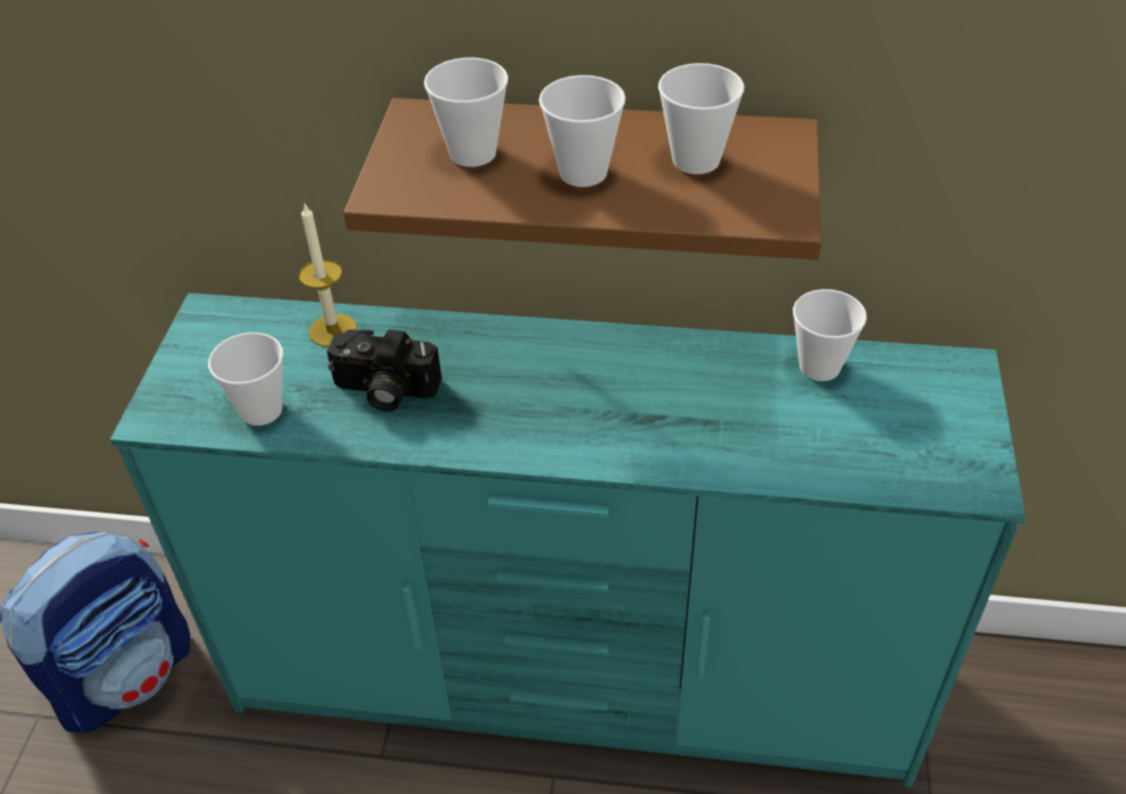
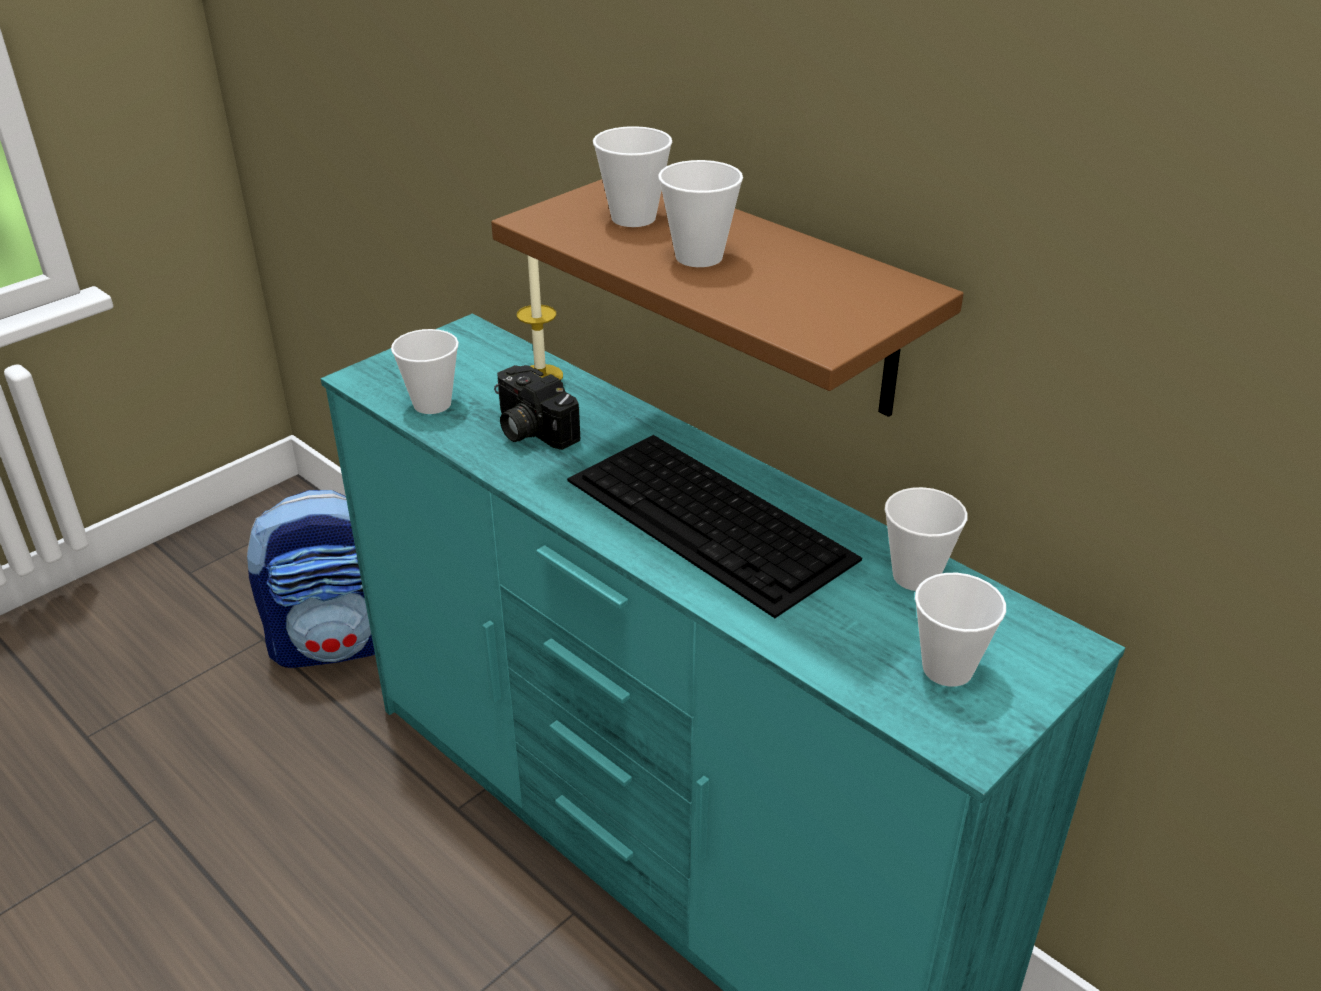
camera: 35 degrees right, 10 degrees down
(628, 398) = (711, 519): none -> keyboard
(696, 160) = (805, 280): cup -> cup (947, 669)

